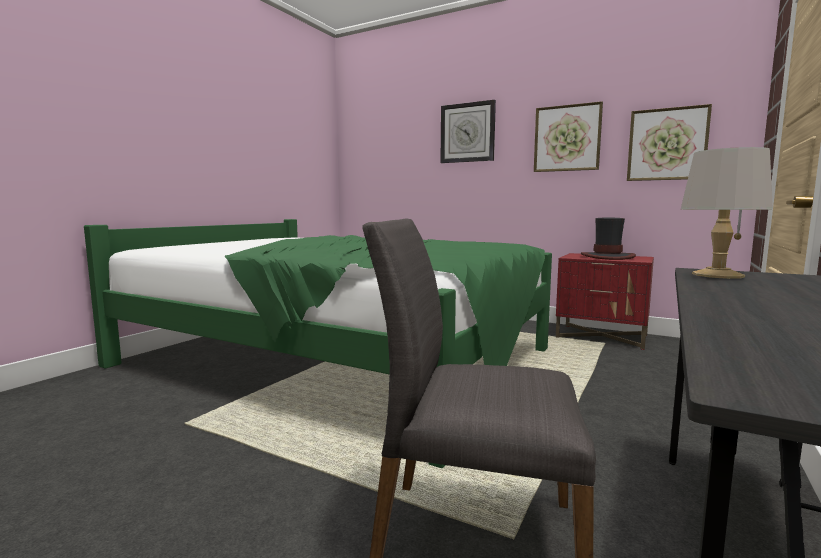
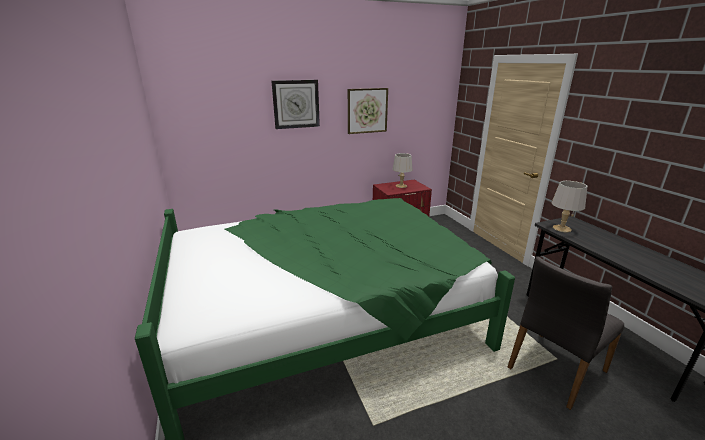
camera: 50 degrees left, 15 degrees up
(607, 257) = (401, 186): hat -> grey table lamp
(667, 144) = (418, 115): picture -> none

